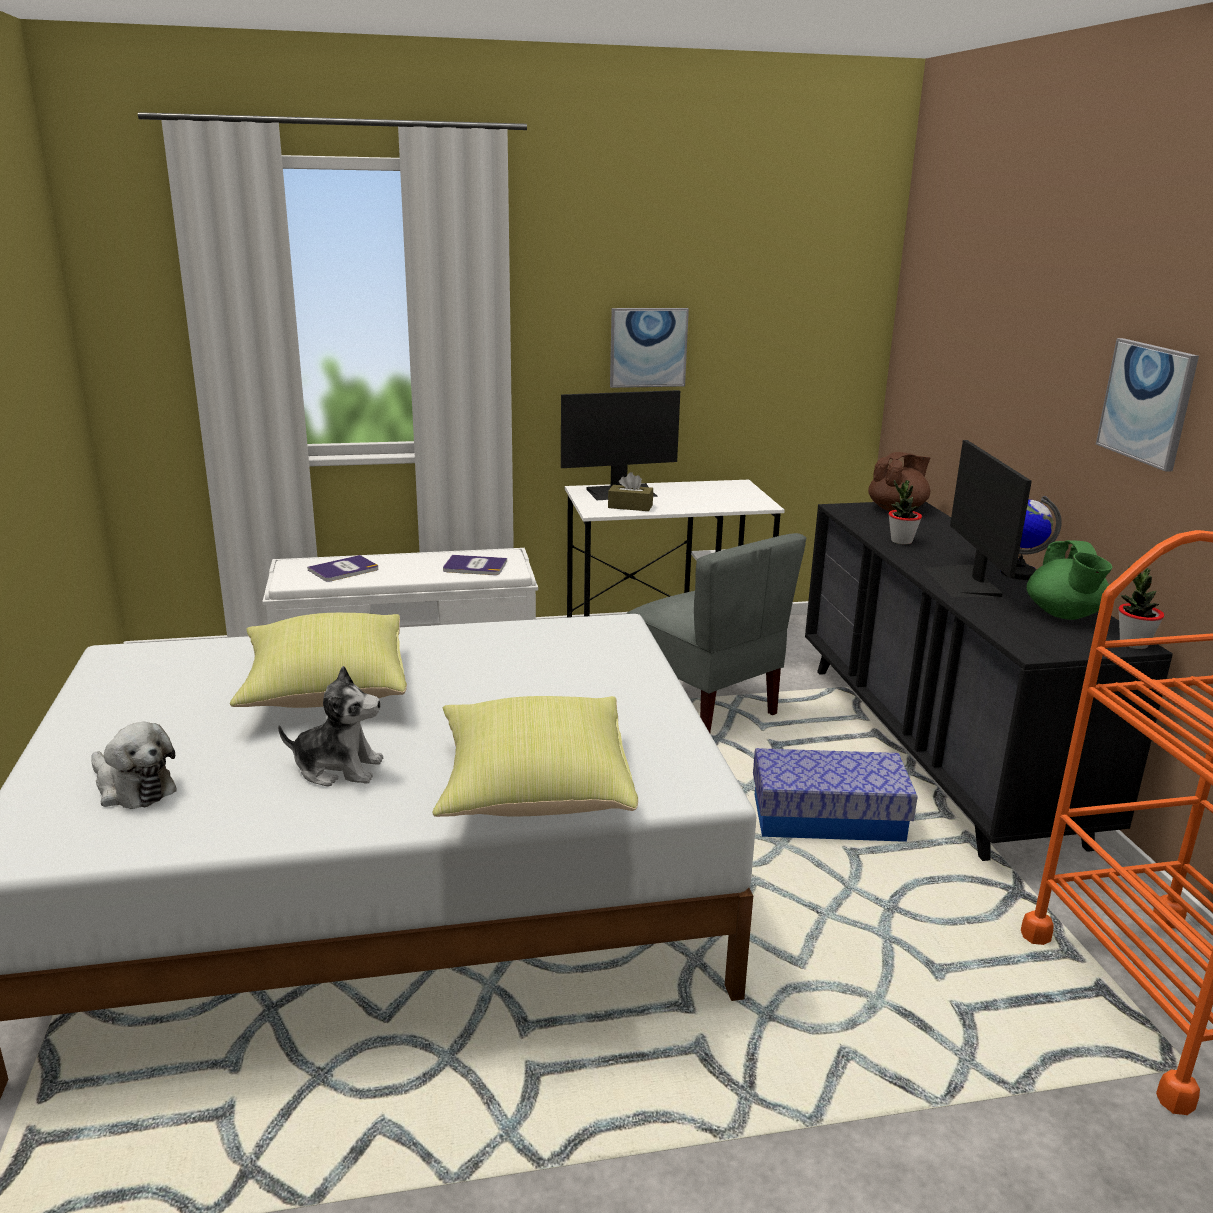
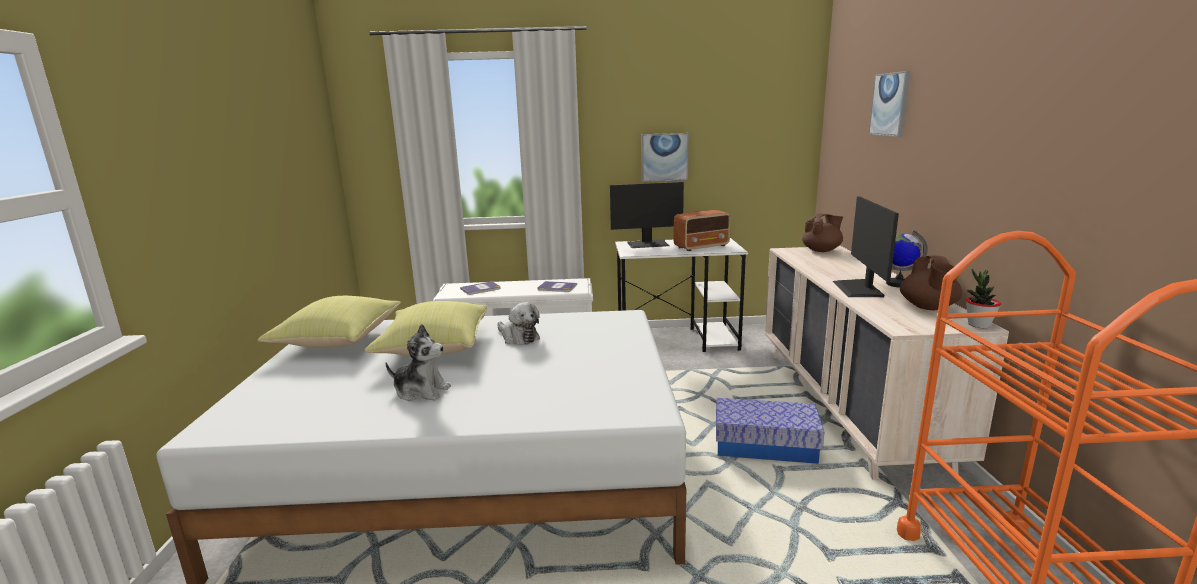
camera: 10 degrees right, 5 degrees down
(133, 788) = (296, 398): plush toy -> plush toy (518, 337)
(533, 789) = (538, 407): yellow pillow -> yellow pillow (338, 340)
(630, 506) = (650, 251): brown tissue box -> none
(704, 707) = (694, 375): grey chair -> none
(710, 498) = (702, 246): none -> radio
(901, 541) = (820, 267): potted plant -> none
(935, 748) = (847, 405): black dresser -> beige dresser
(1064, 615) = (928, 307): green teapot -> brown teapot
(1147, 402) = (983, 158): picture -> picture (890, 104)

